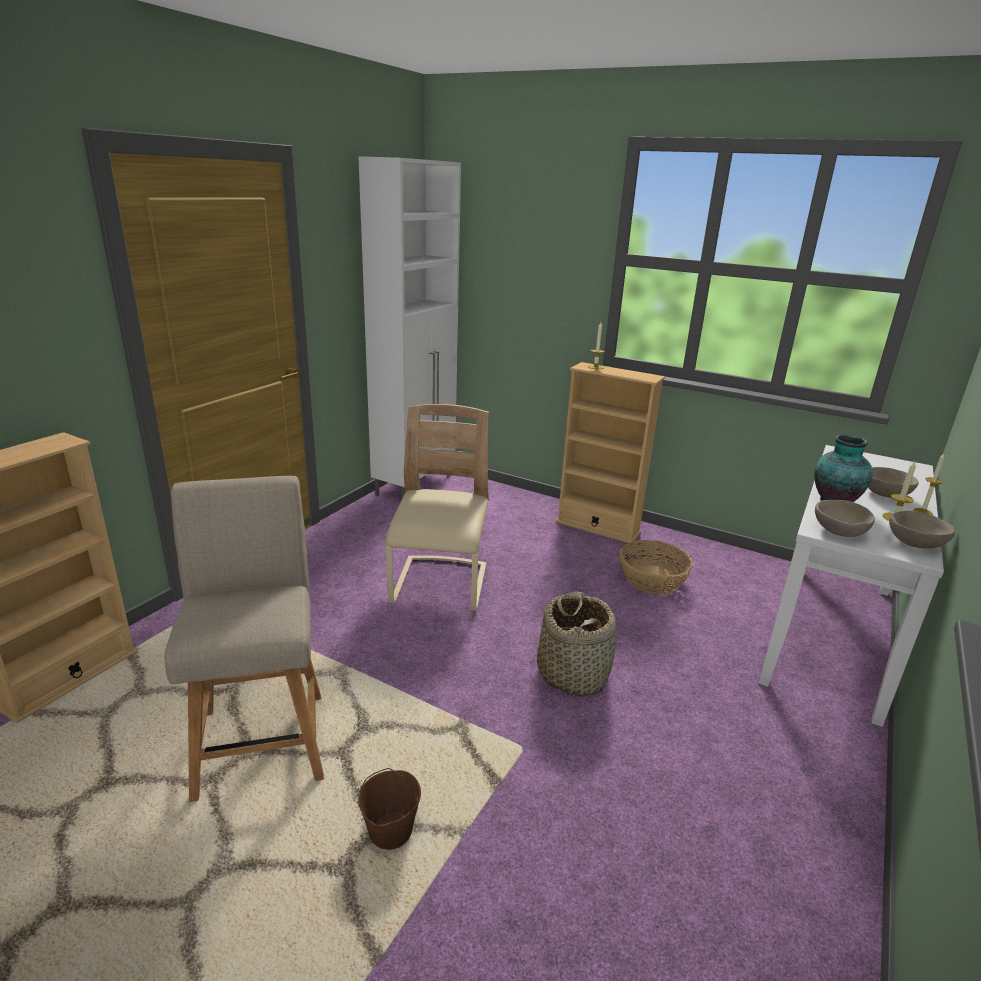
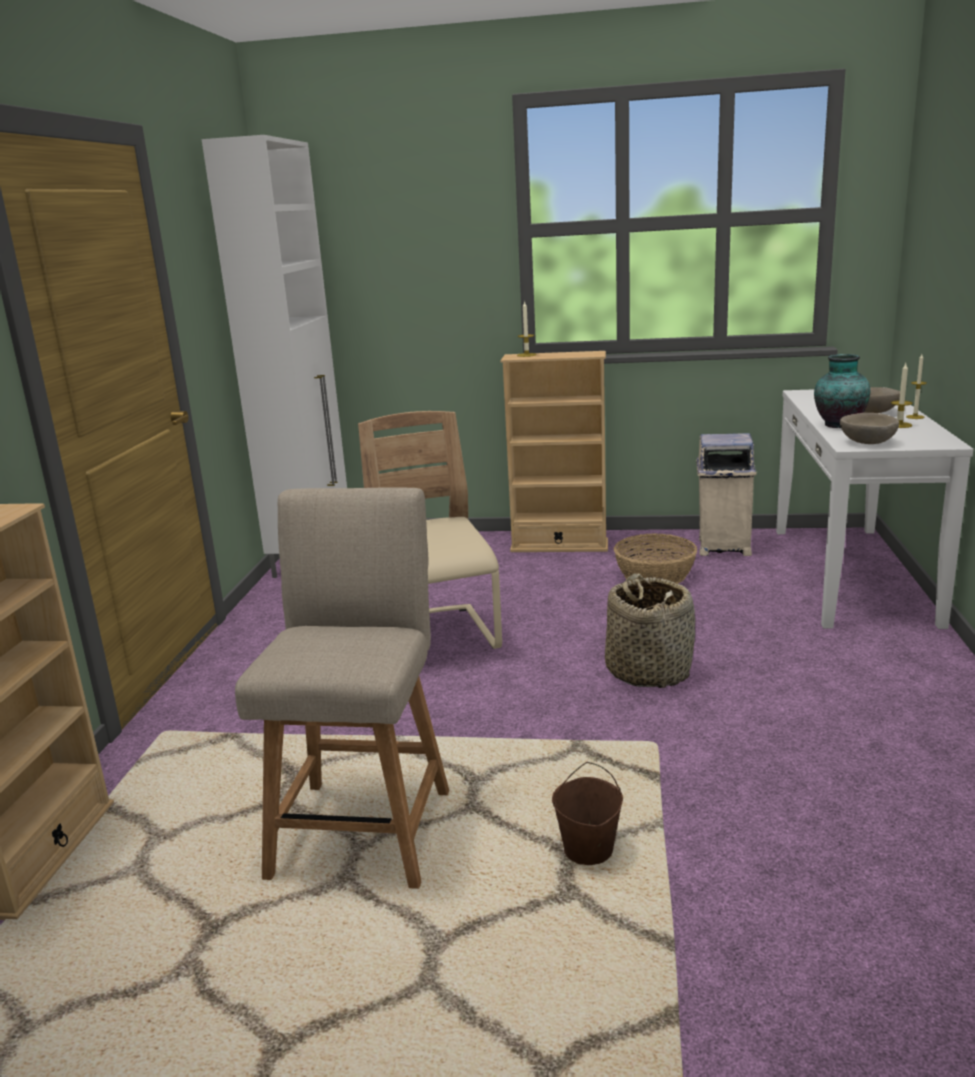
camera: 20 degrees left, 5 degrees down
(262, 738) = (364, 826): beige chair -> beige chair turned 45 degrees clockwise
(732, 568) = (723, 547): none -> beige trash can
(915, 543) = (933, 437): beige bowl -> none

